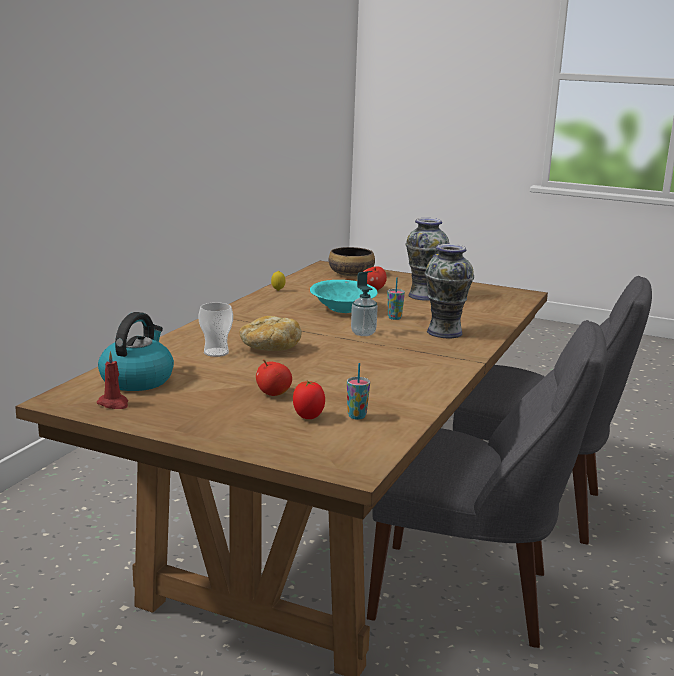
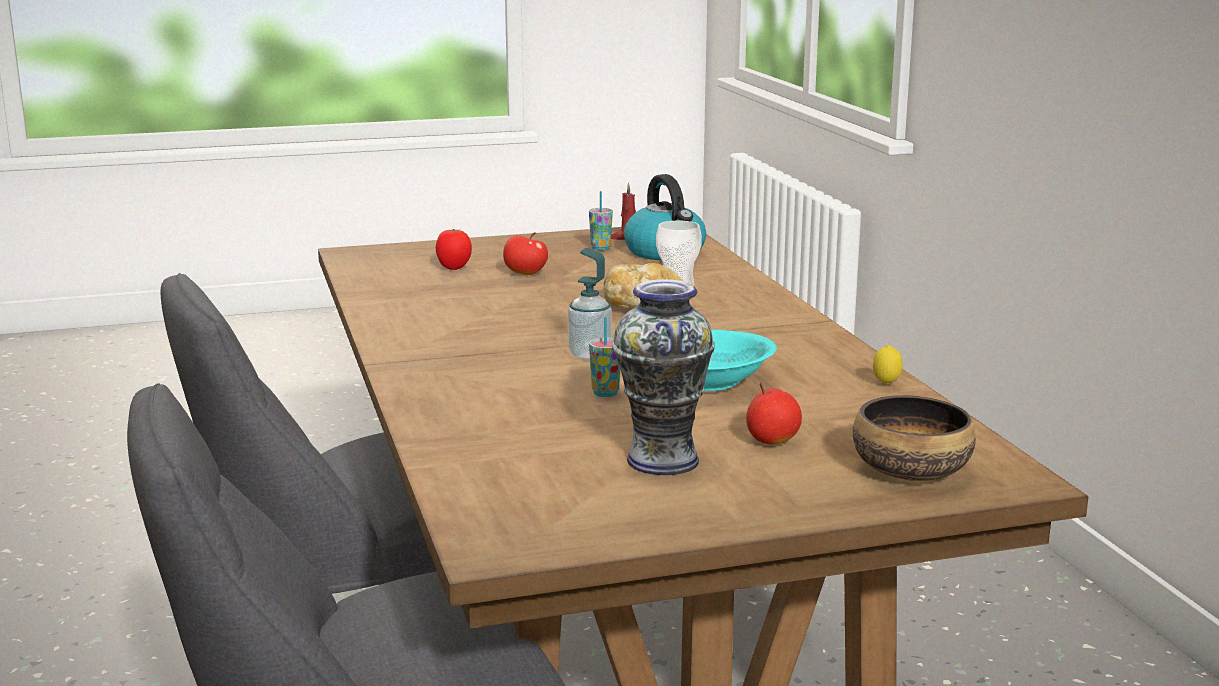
camera: 140 degrees right, 0 degrees up
(357, 416) = (413, 279): cup -> cup (600, 248)
(444, 332) = (488, 391): vase -> none

